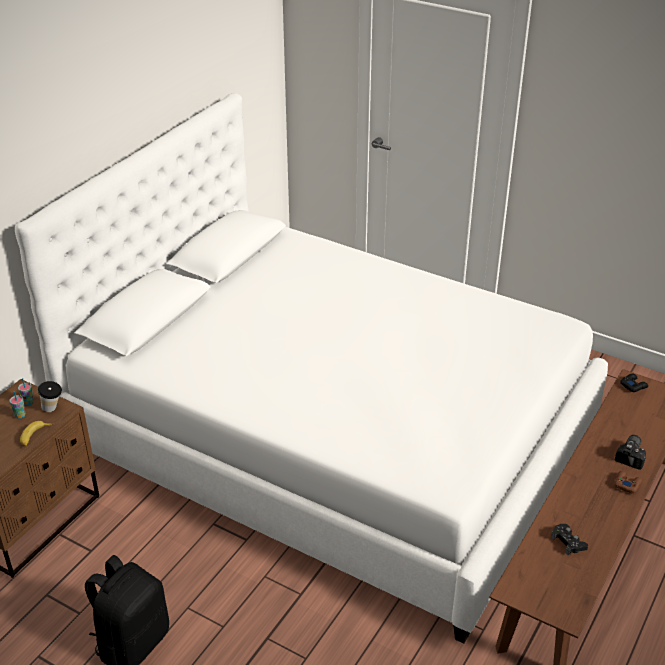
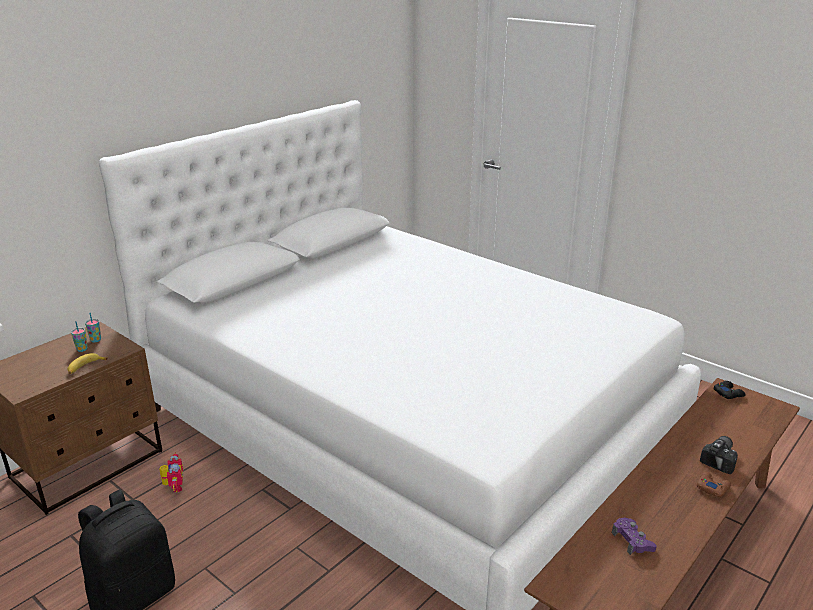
camera: 10 degrees right, 10 degrees down
(53, 409) = (115, 347): cup -> none
(126, 533) = (174, 487): none -> toy robot
(568, 542) = (632, 541): black game controller -> purple game controller

